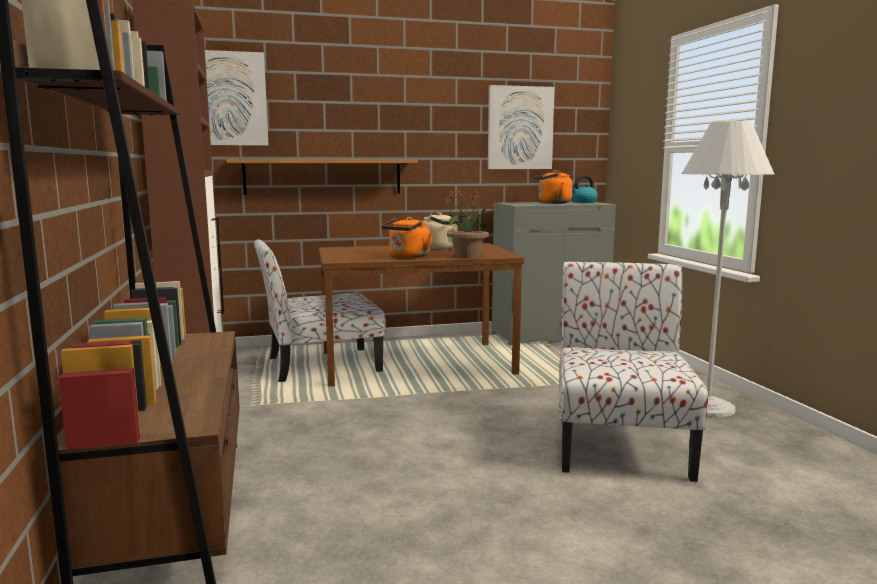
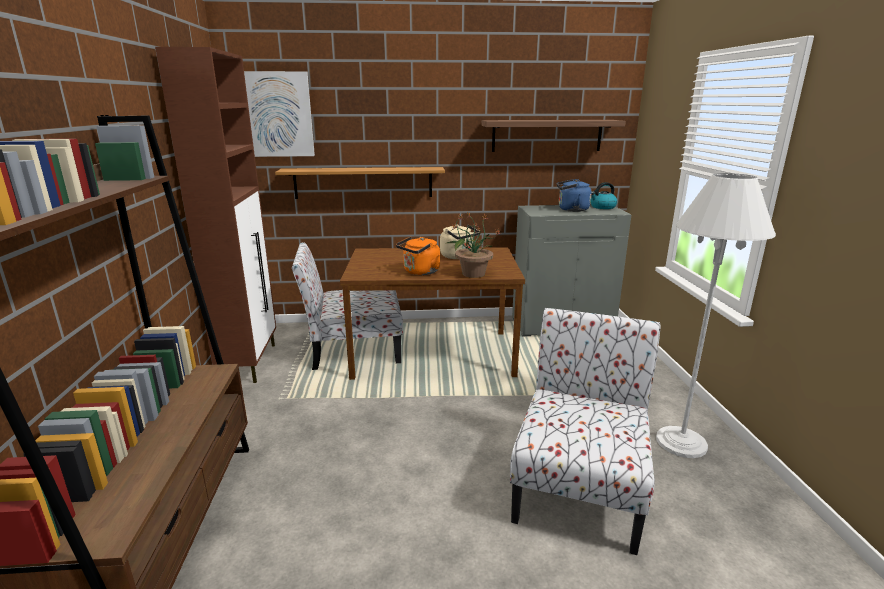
camera: 10 degrees right, 10 degrees up
(520, 128) = (546, 135): picture -> shelf
(552, 203) = (571, 210): orange kettle -> blue kettle

